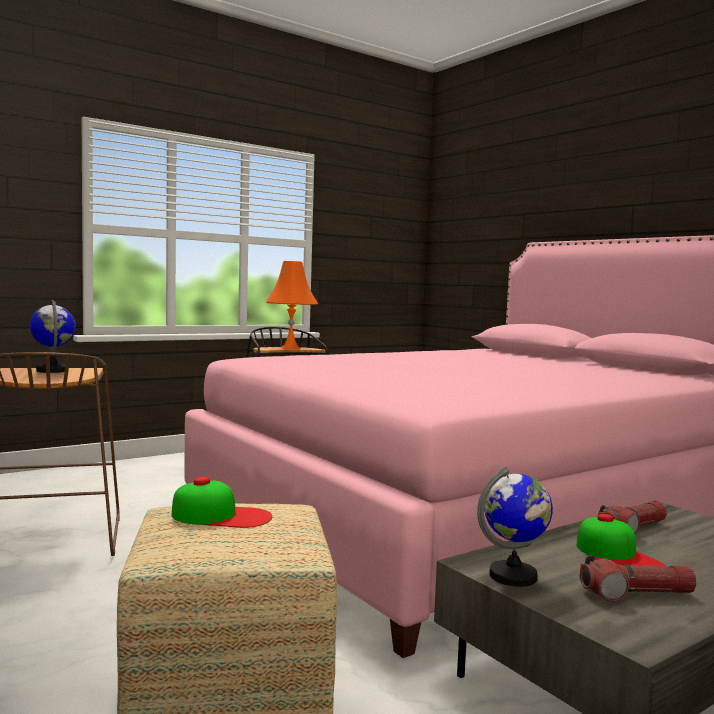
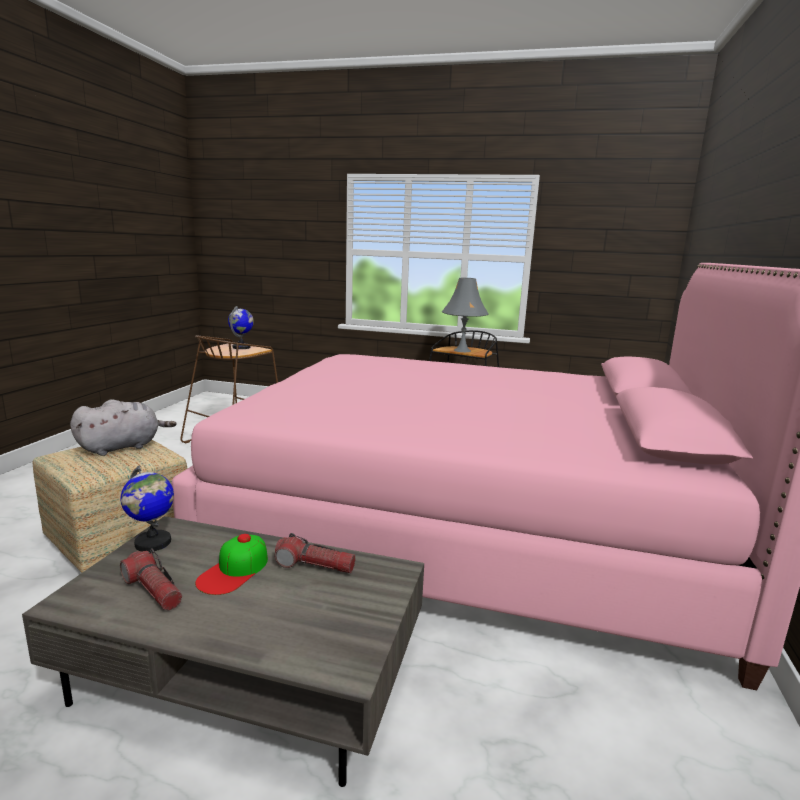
camera: 50 degrees right, 10 degrees up
(222, 516) = (123, 447): cap -> grey plush toy
(290, 348) = (462, 350): orange table lamp -> grey table lamp

